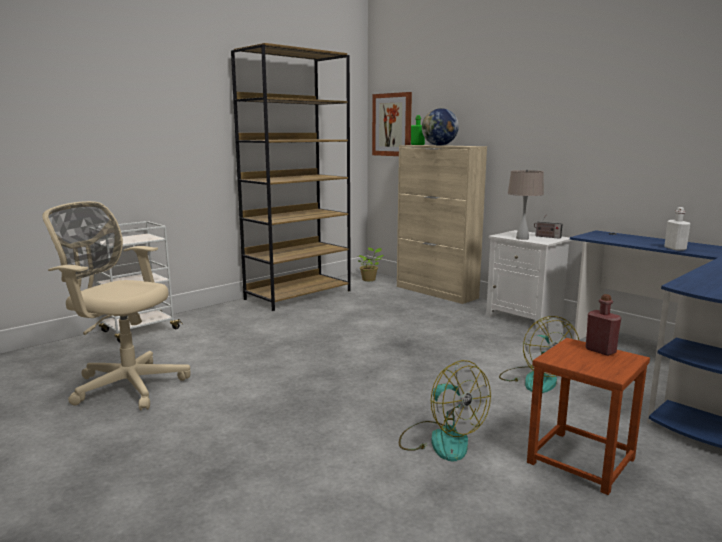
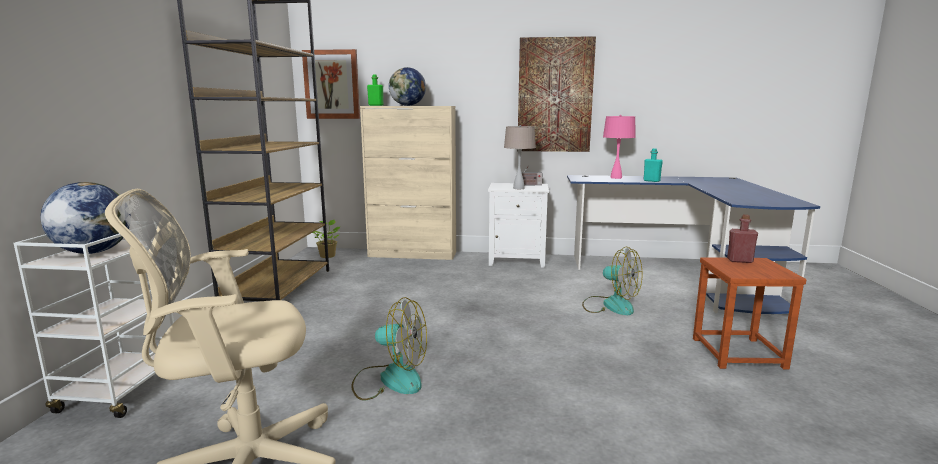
camera: 40 degrees left, 0 degrees up
(127, 239) = (93, 252): none -> globe
(440, 440) = (648, 377): fan -> fan (390, 379)
(588, 136) = (555, 95): none -> picture
(643, 240) = (616, 178): none -> pink table lamp
(675, 248) = (651, 181): white bottle -> turquoise bottle

